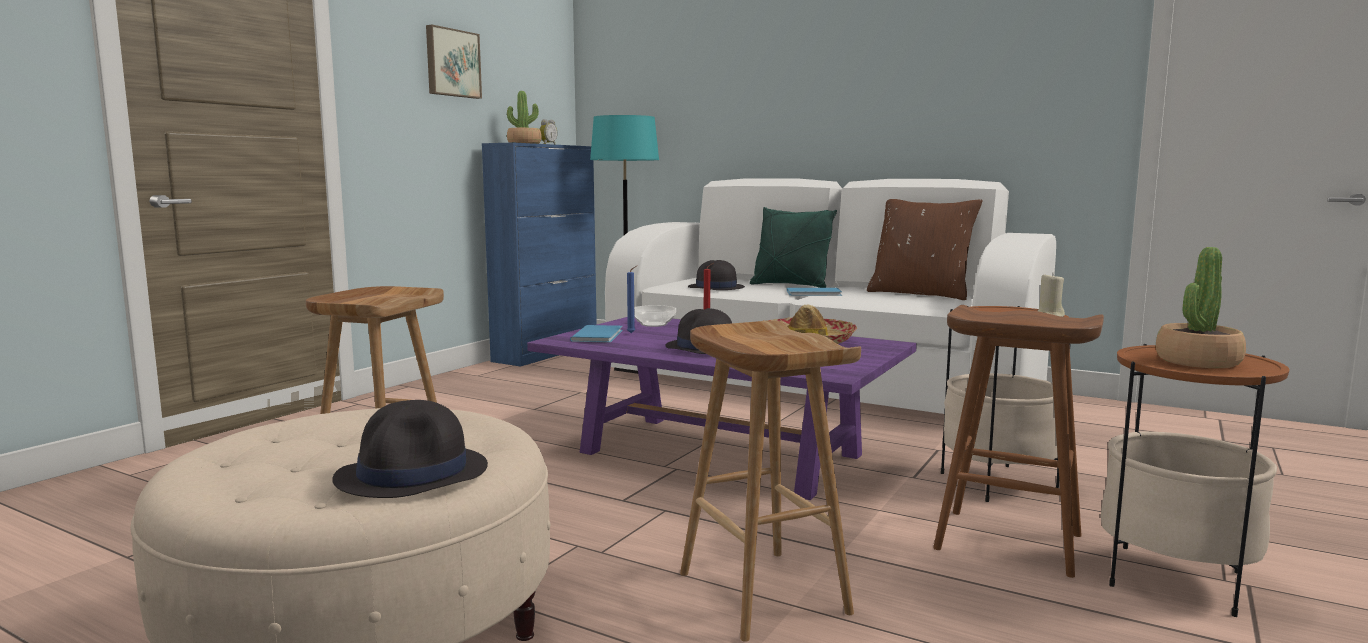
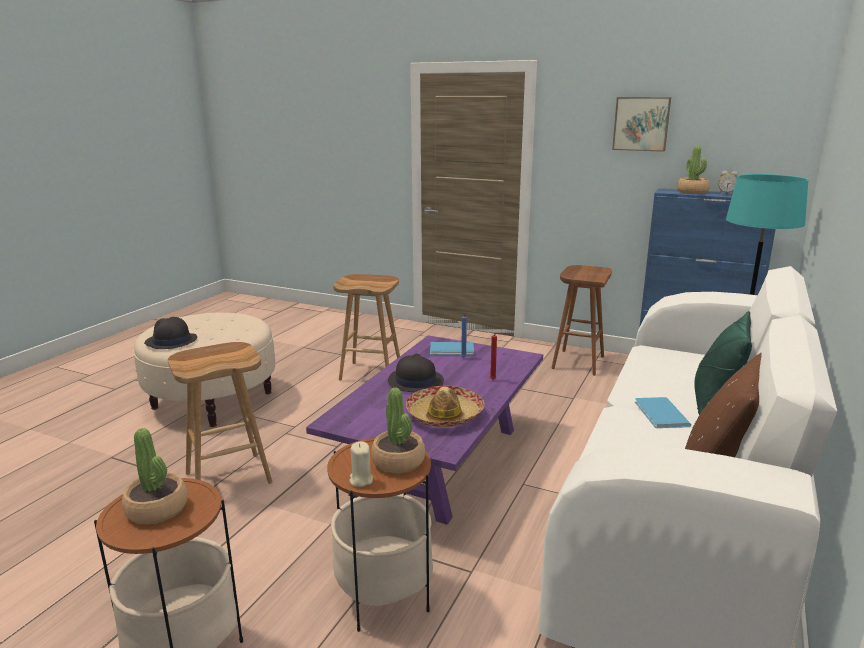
camera: 85 degrees right, 10 degrees up
(654, 324) = (500, 362): bowl -> none
(716, 288) = (657, 369): black hat -> none
(1000, 310) = (398, 461): none -> potted plant
(1006, 542) = (266, 576): brown stool -> brown stool (577, 362)

